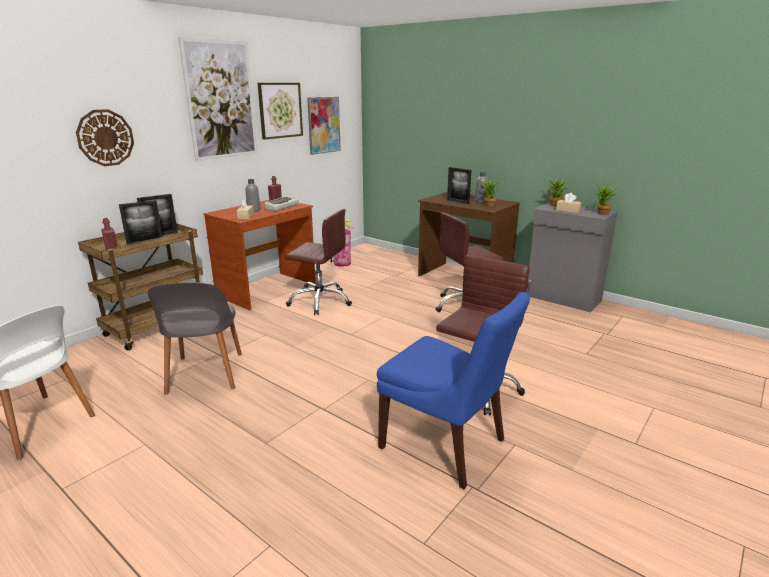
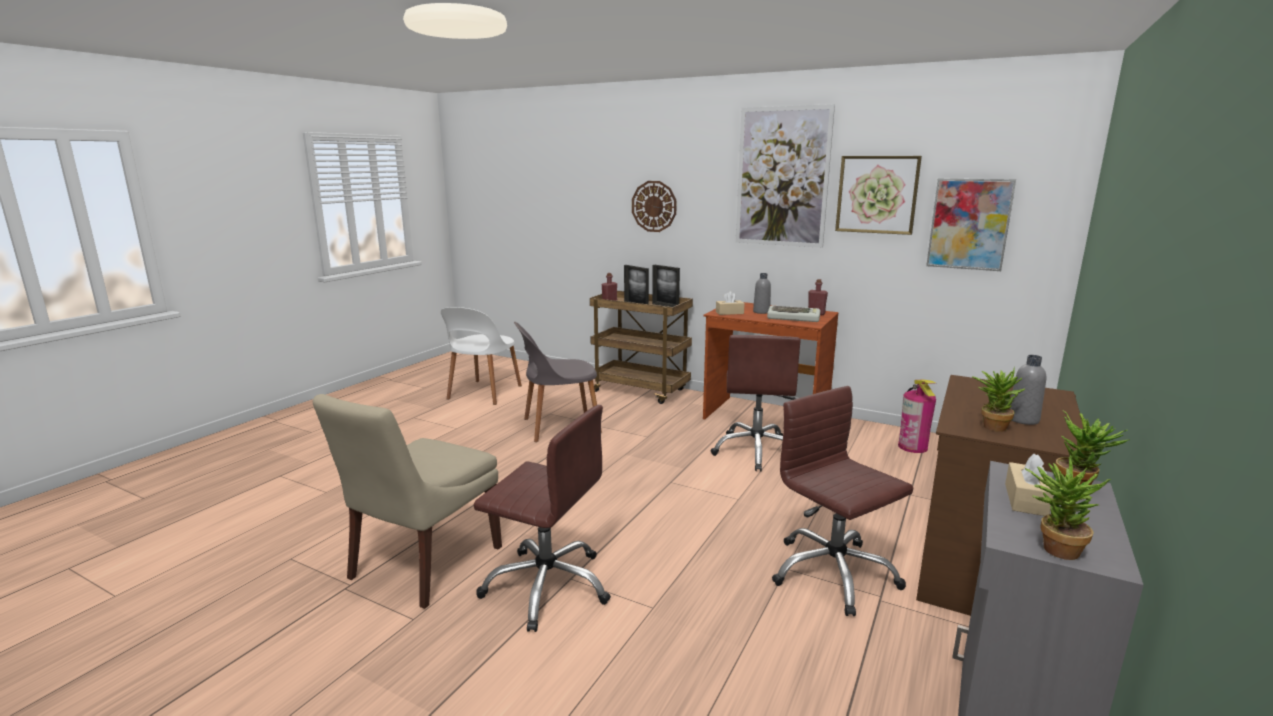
camera: 80 degrees right, 5 degrees down
(446, 445) = (423, 565): blue chair -> beige chair
(458, 201) = (986, 401): picture frame -> none

